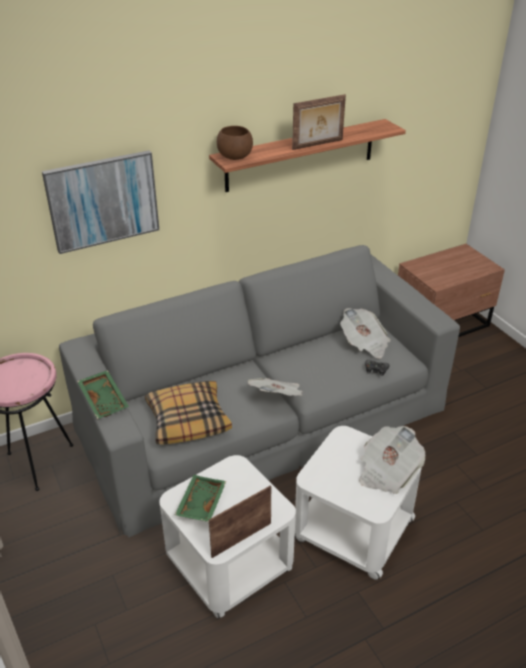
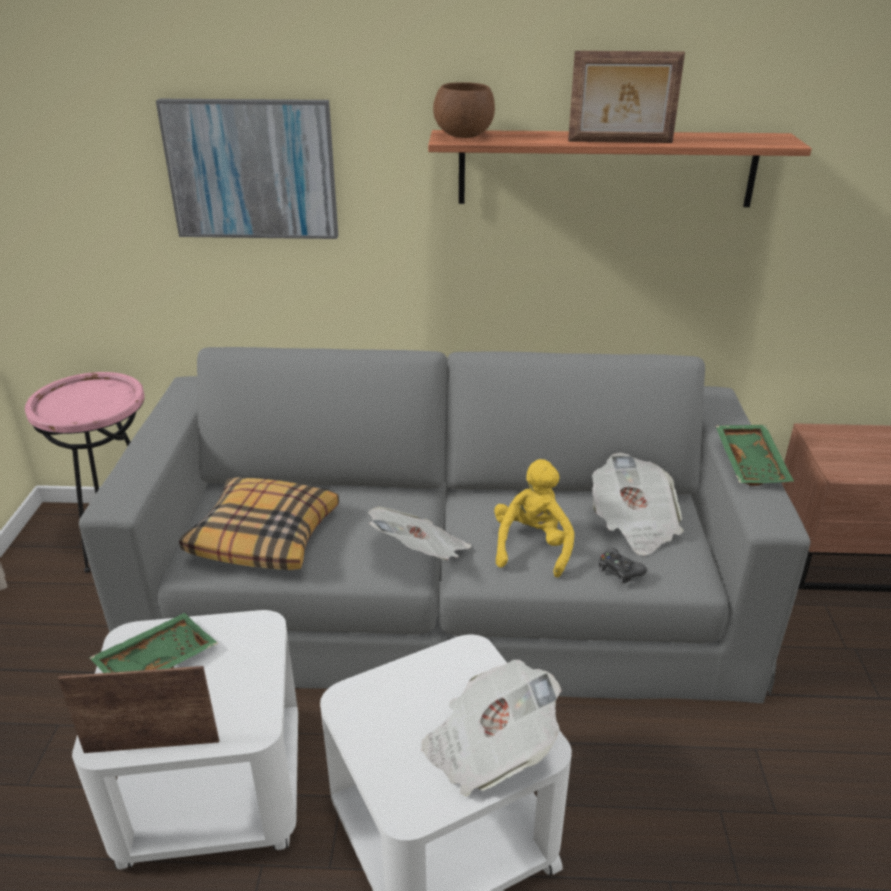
camera: 30 degrees right, 5 degrees down
(105, 399) = (143, 457): green tray -> green tray (752, 464)
(327, 373) = (532, 547): none -> yellow plush toy

